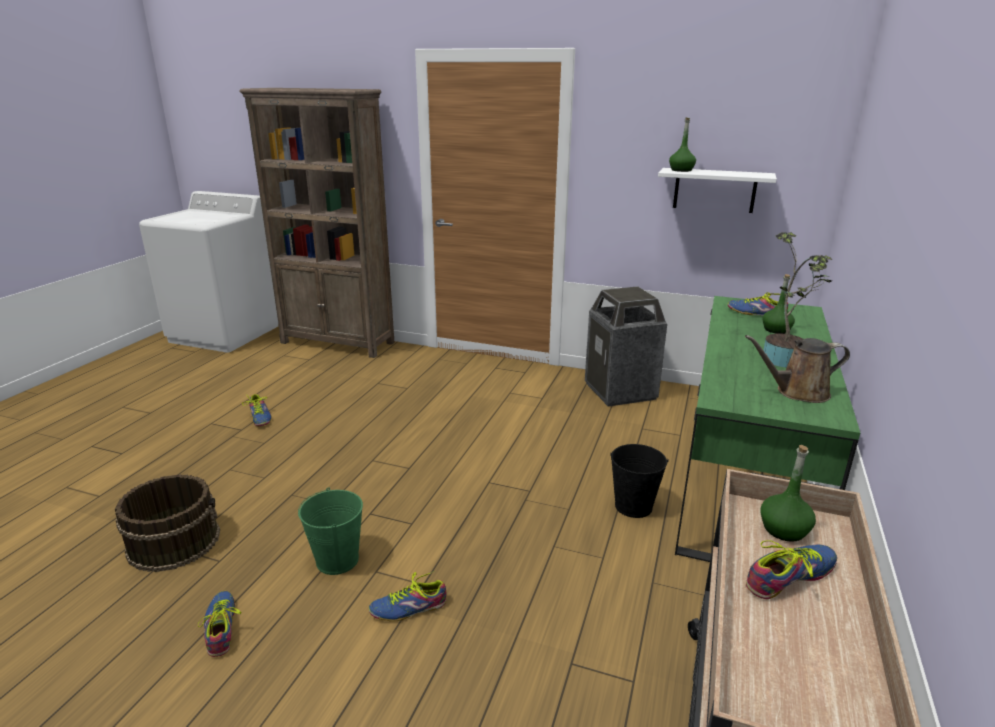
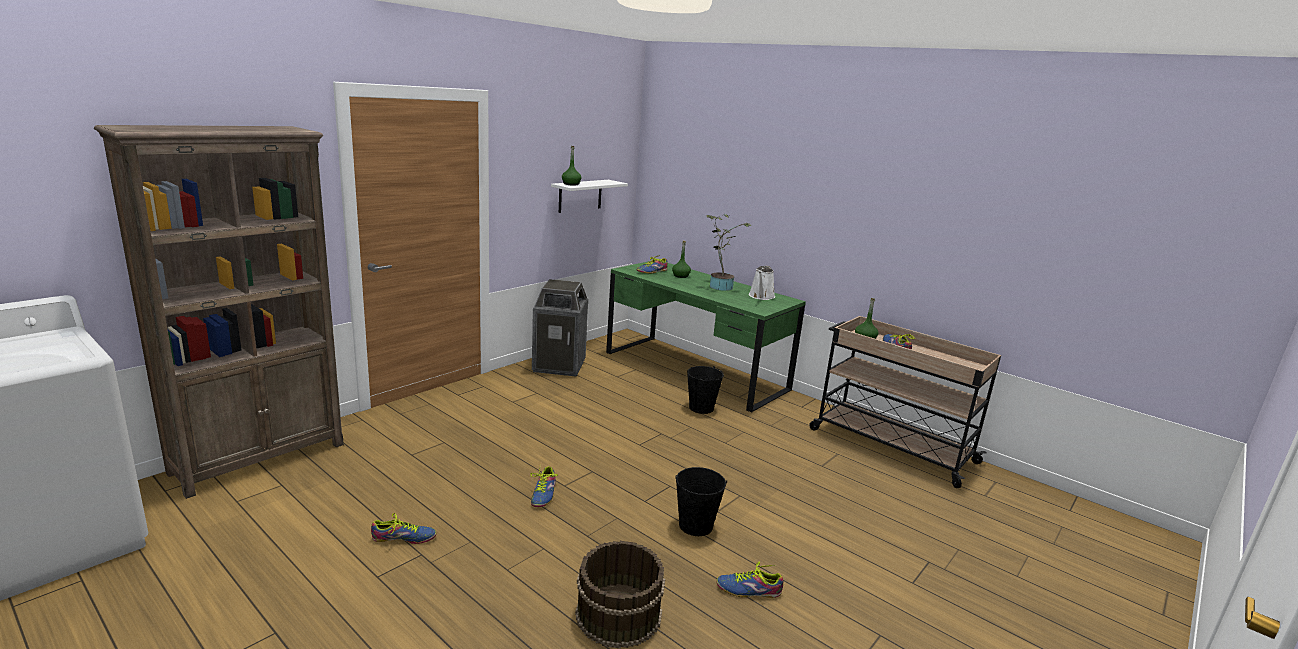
camera: 70 degrees left, 5 degrees down
(337, 560) = (695, 525): green bucket -> black bucket
(409, 608) = (760, 505): shoe -> shoe (544, 494)
(797, 392) = (761, 296): brown watering can -> white watering can

